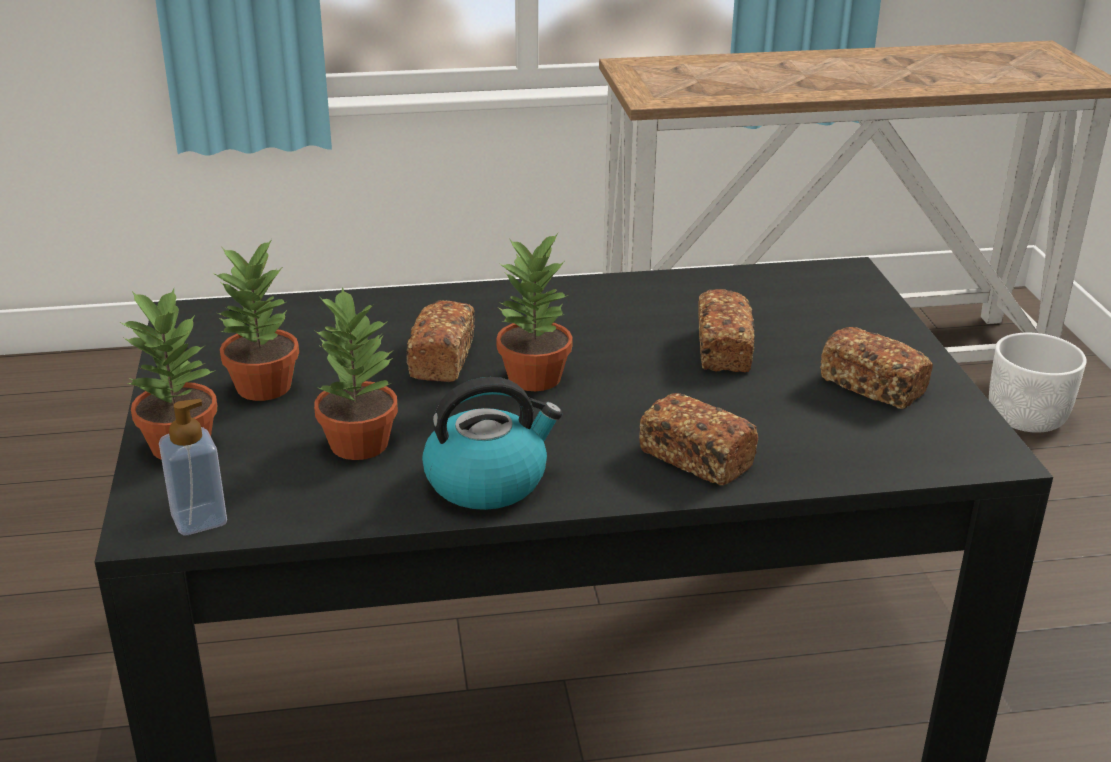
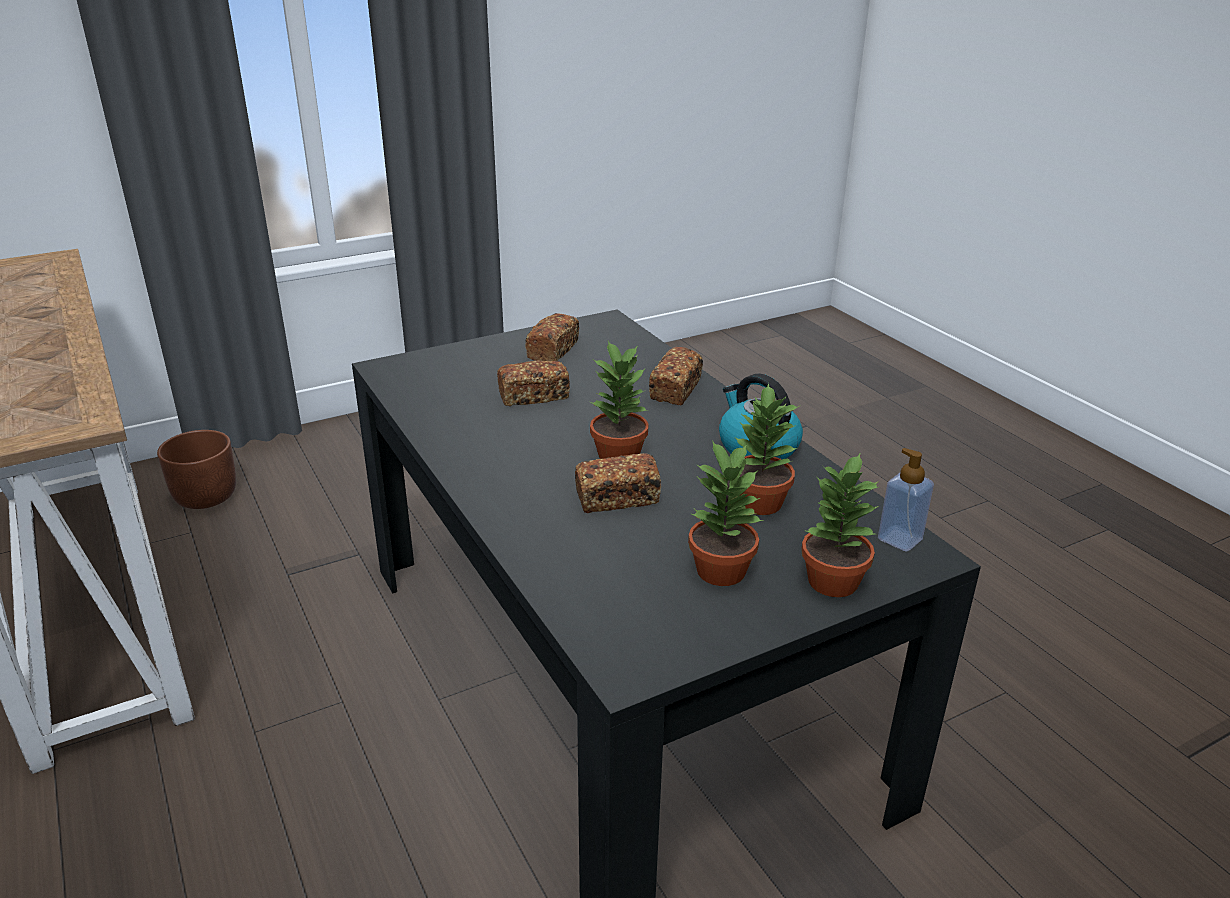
camera: 110 degrees left, 0 degrees up
(1027, 417) = (206, 496): white planter -> brown planter

